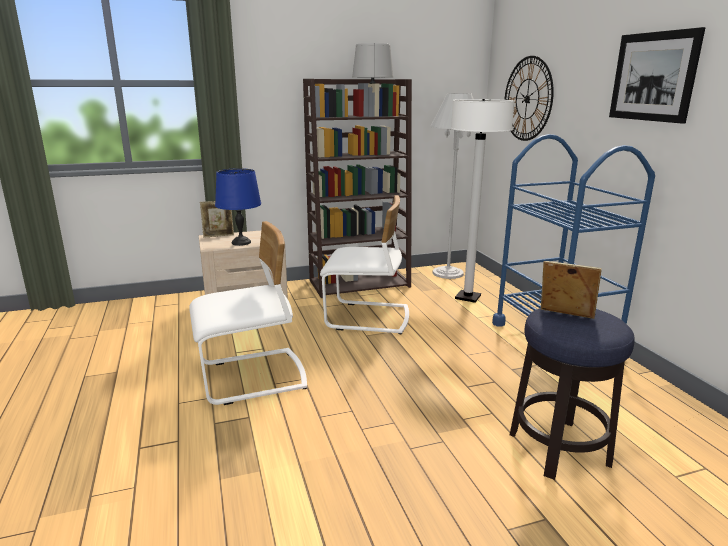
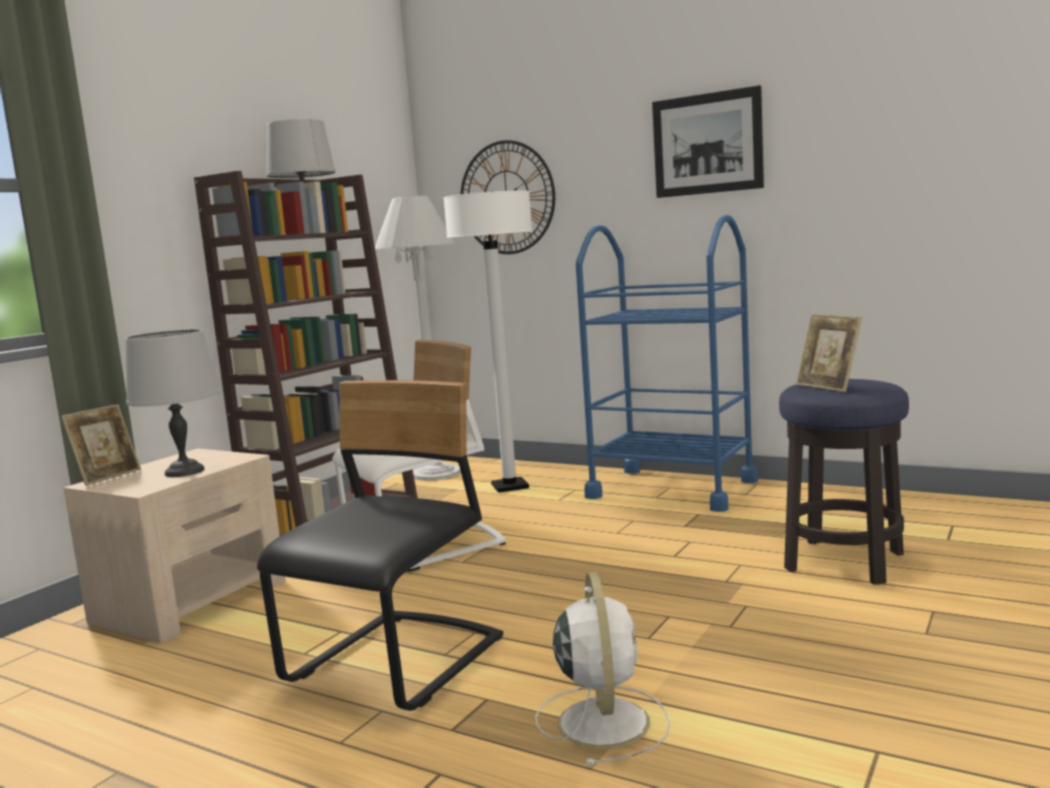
camera: 40 degrees left, 10 degrees down
(241, 242) = (185, 471): blue table lamp -> grey table lamp
(252, 377) = (397, 663): white chair -> black chair
(264, 459) = (603, 720): none -> white fan
(565, 317) = (828, 387): picture frame -> picture frame turned 105 degrees counterclockwise

